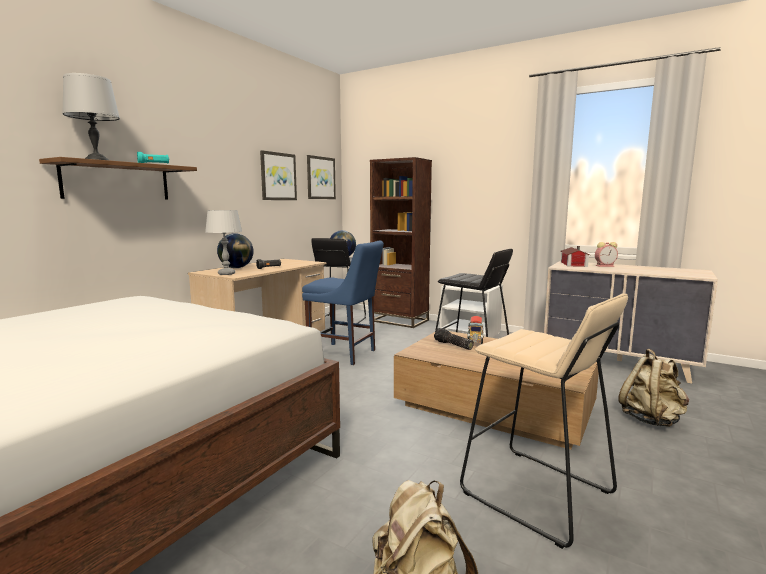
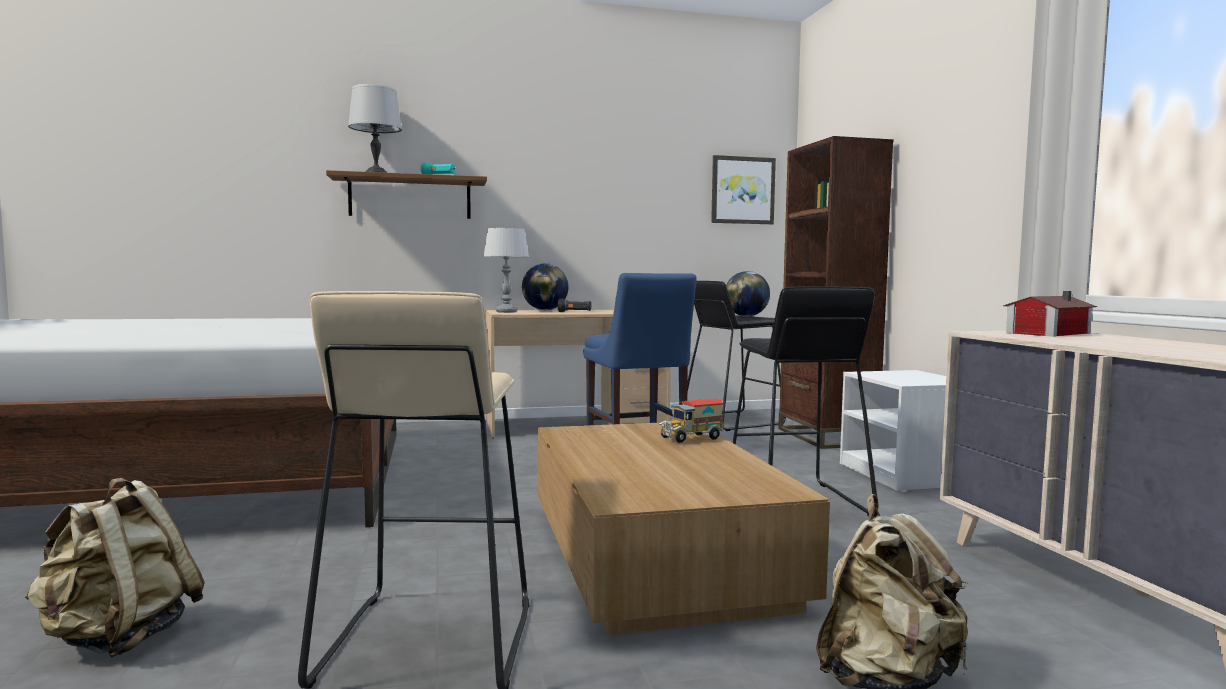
camera: 45 degrees right, 5 degrees down
(278, 176) = (651, 189): picture -> none
(452, 345) = (639, 436): flashlight -> none
(605, 266) = (1111, 339): alarm clock -> none

